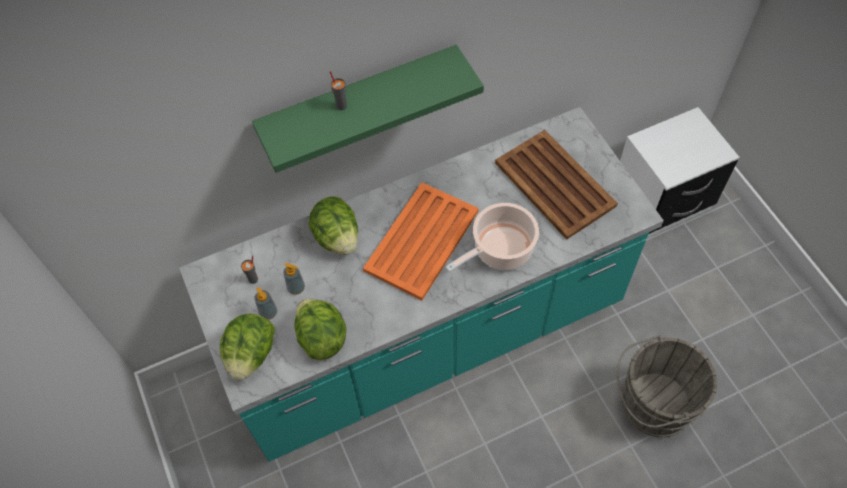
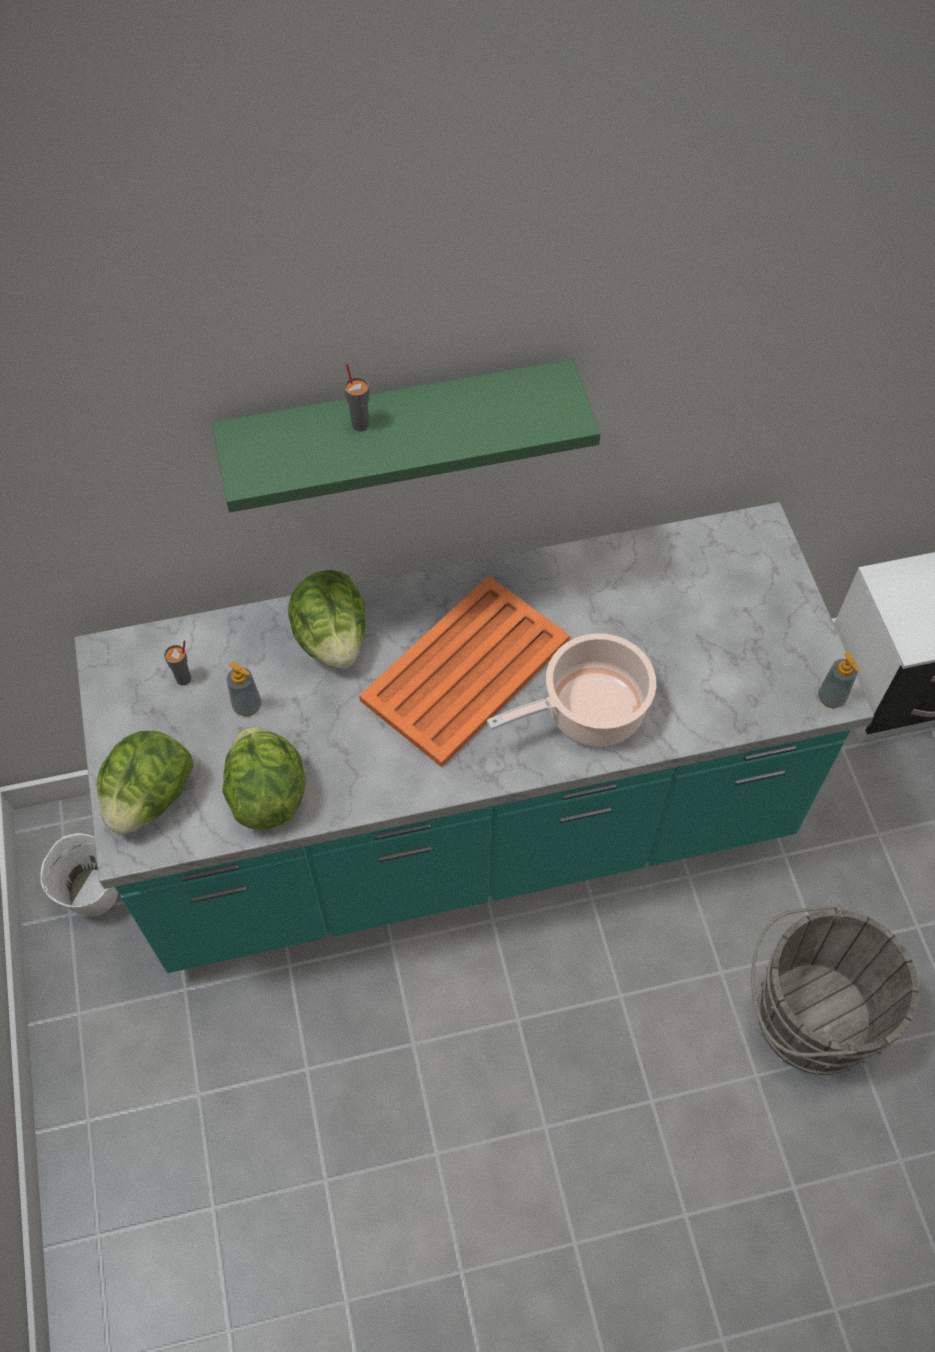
camera: 10 degrees right, 0 degrees up
(208, 423) = (92, 892): none -> white bucket
(268, 313) = (194, 736): soap dispenser -> soap dispenser (831, 698)
(555, 185) = (706, 623): brown tray -> none

